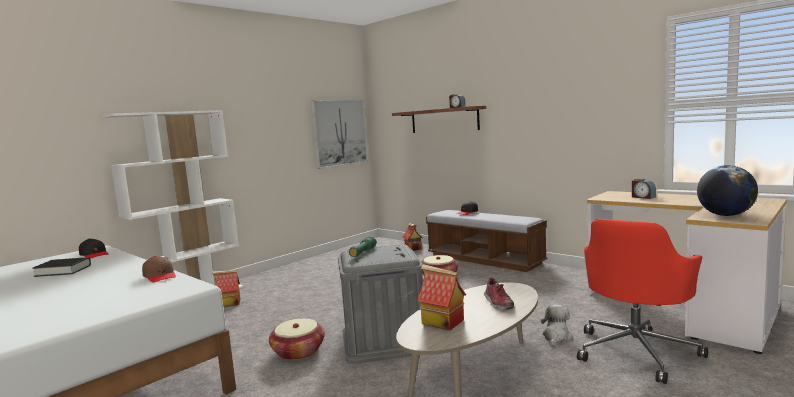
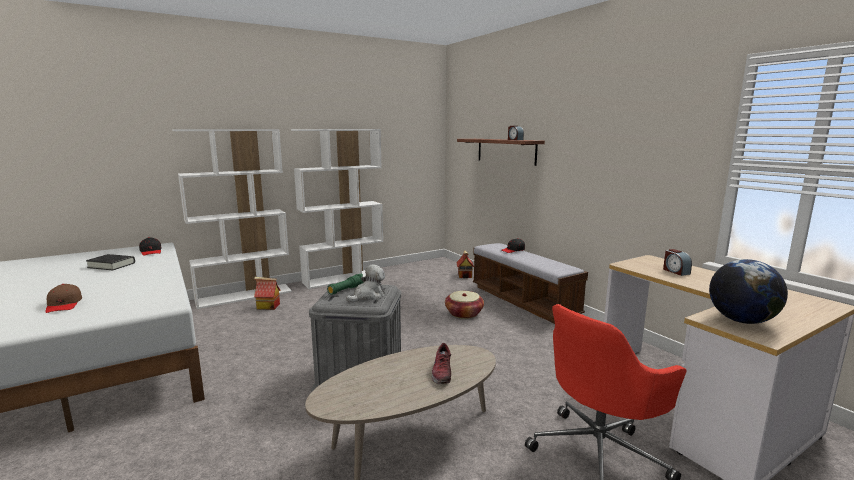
camera: 15 degrees right, 5 degrees up
(160, 276) = (163, 286): brown cap -> brown cap (64, 305)
(291, 268) = (344, 278): none -> white bookcase
(298, 352) = (281, 371): basket -> none
(340, 133) = (410, 153): picture -> none
(441, 322) = (367, 384): toy house -> none
(556, 337) = (525, 413): plush toy -> plush toy (368, 296)

